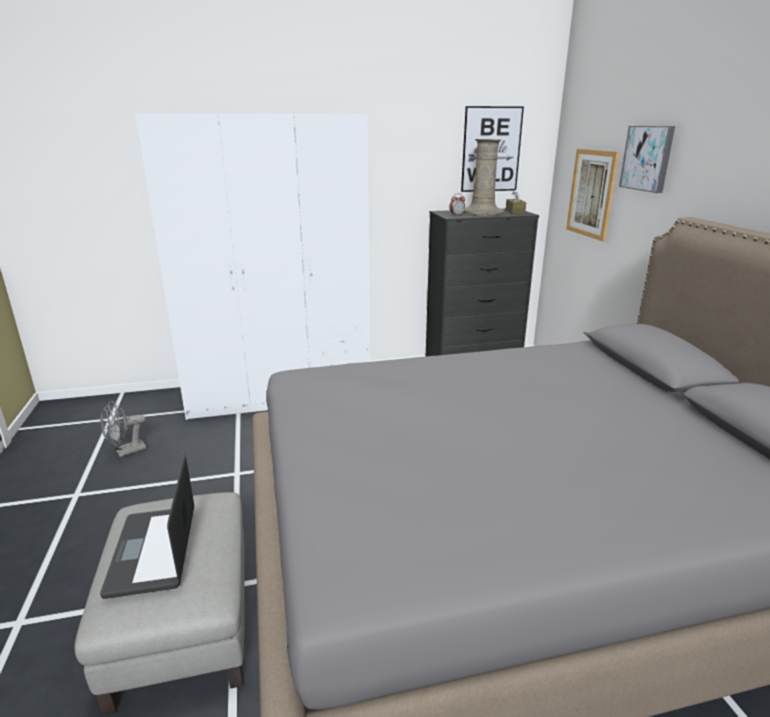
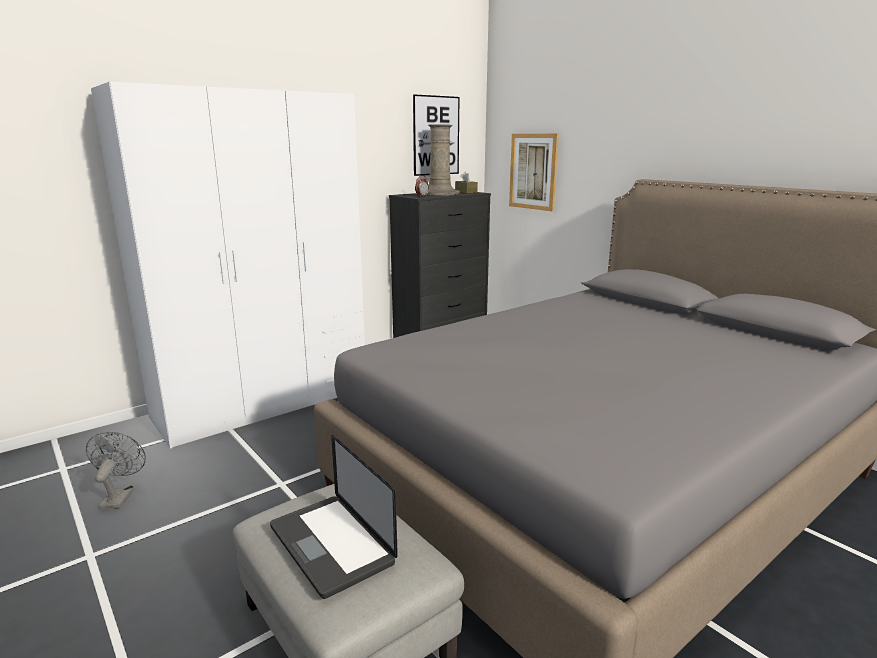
camera: 25 degrees left, 5 degrees down
(126, 452) = (119, 496): grey fan -> grey fan turned 150 degrees clockwise
(647, 158) = (589, 136): picture -> none

